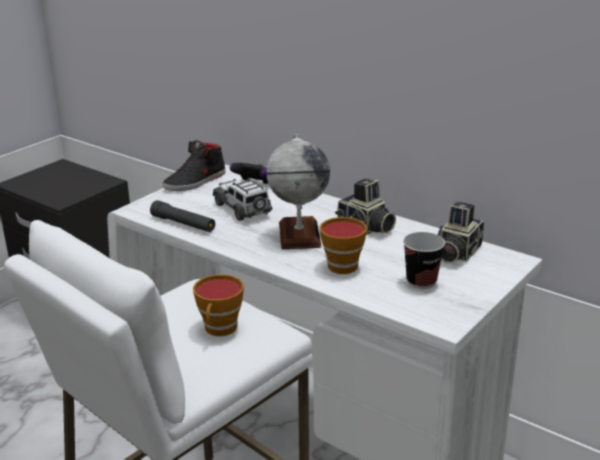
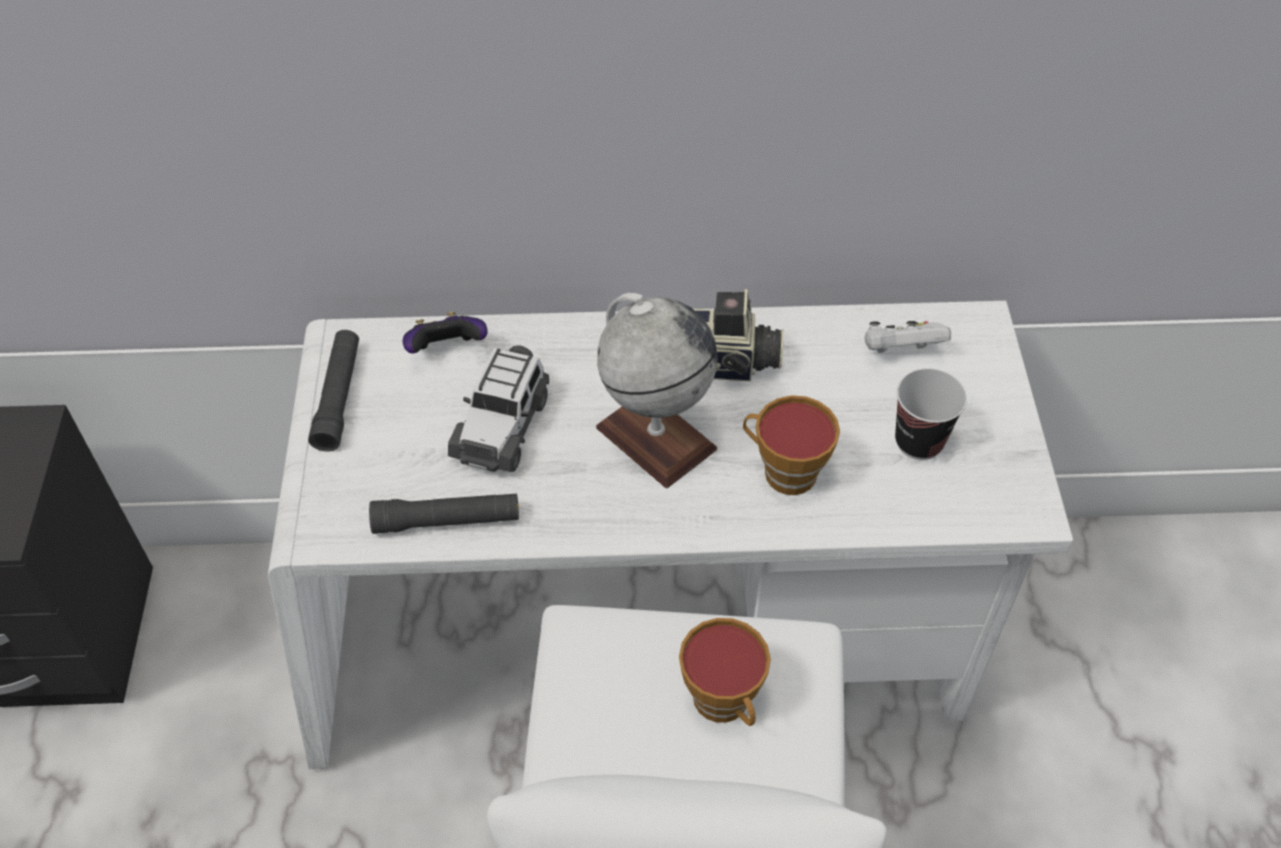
camera: 40 degrees left, 25 degrees up
(195, 181) = (338, 397): black shoe -> black flashlight
(243, 209) = (502, 426): toy car -> toy car turned 90 degrees counterclockwise
(456, 253) = (900, 351): camera -> white game controller

